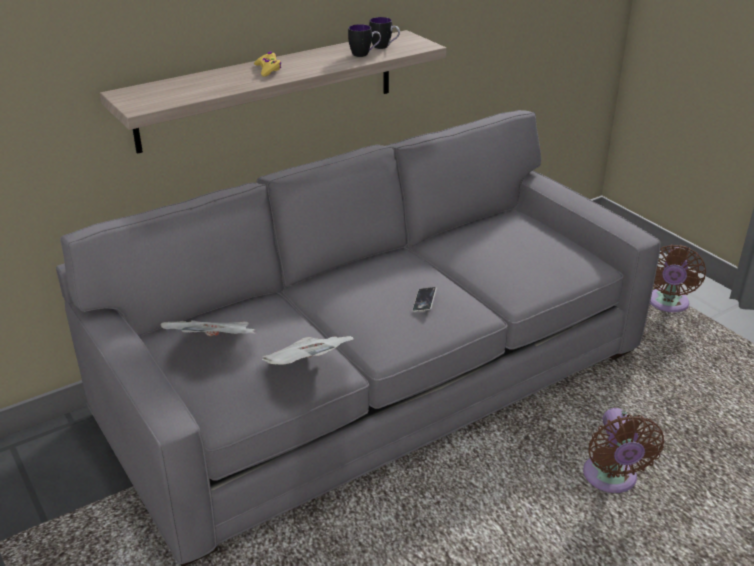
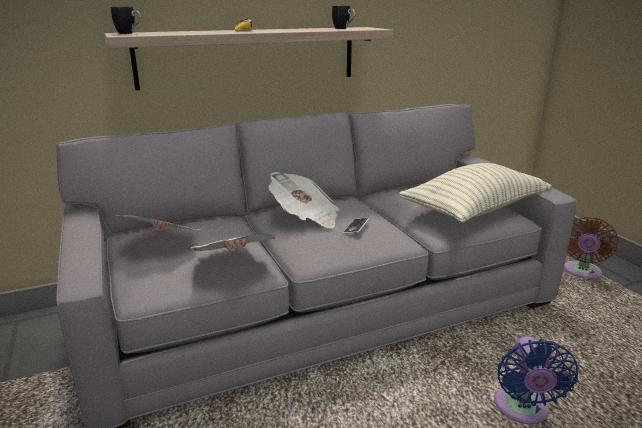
camera: 10 degrees right, 10 degrees down
(362, 291) = (305, 217): none -> newspaper
(364, 54) = (325, 29): mug -> mug (129, 33)
(549, 260) = (474, 210): none -> pillow
(611, 480) = (522, 410): brown fan -> blue fan

